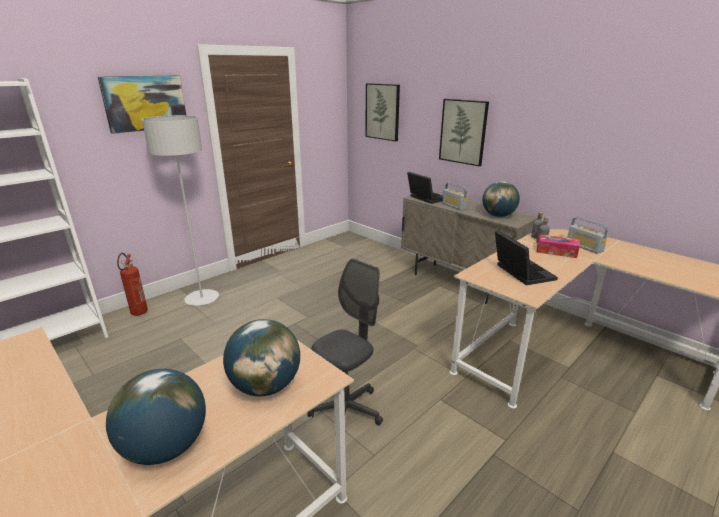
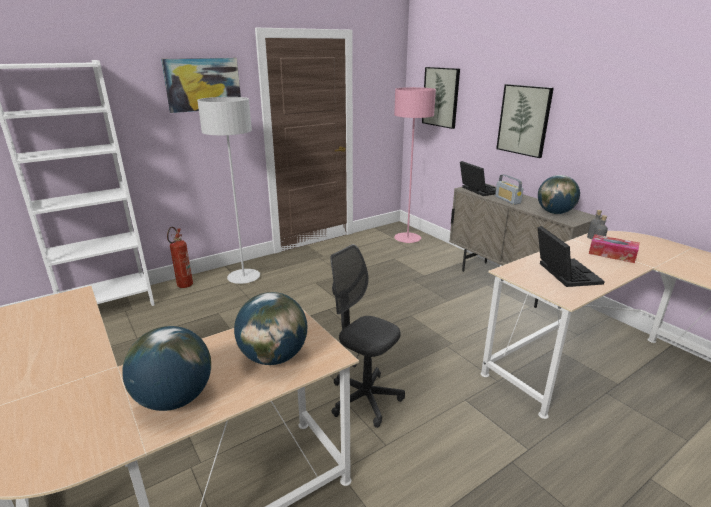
camera: 10 degrees right, 0 degrees up
(346, 411) = (365, 399): grey office chair -> grey office chair turned 105 degrees counterclockwise
(359, 247) = (407, 239): none -> pink floor lamp
(584, 247) = (647, 252): radio -> none

